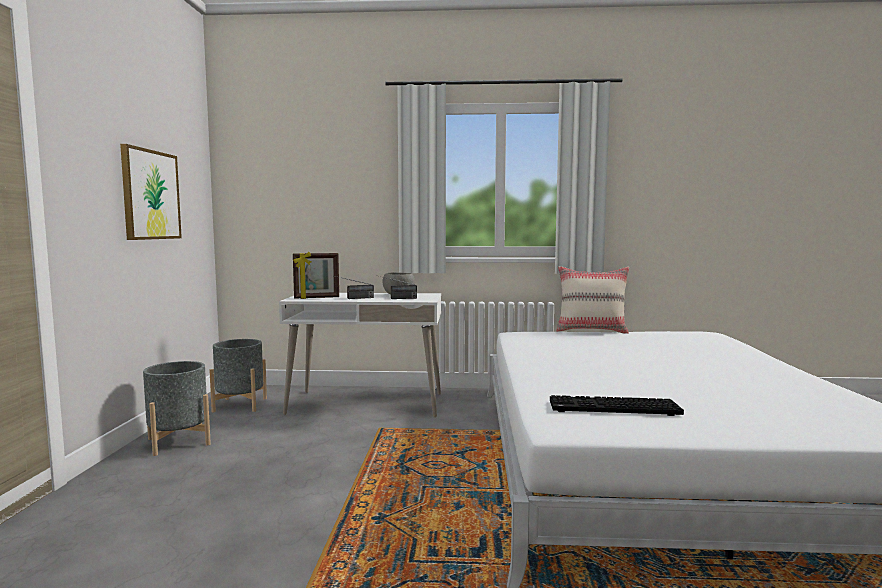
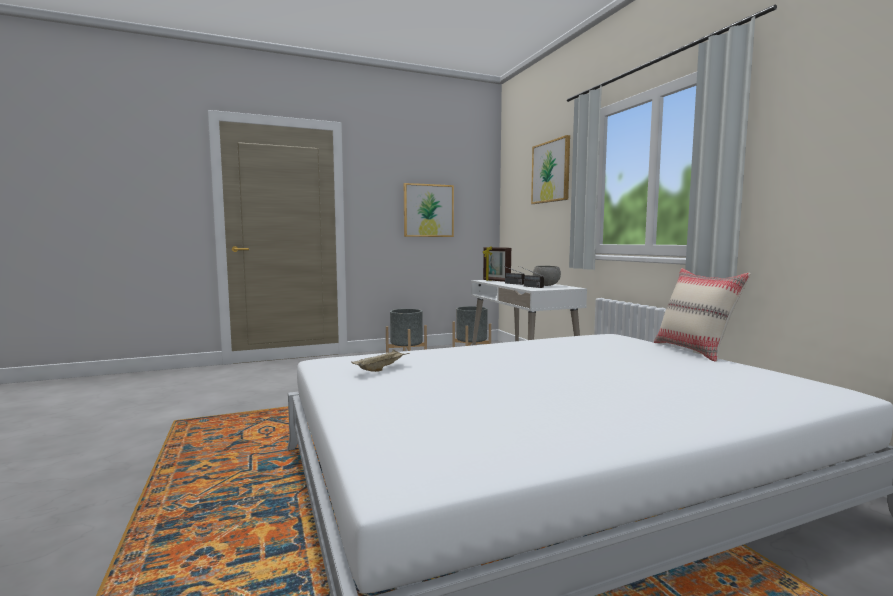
camera: 65 degrees right, 0 degrees up
(338, 159) = (551, 172): none -> picture
(612, 408) = (381, 369): keyboard -> beige tray

